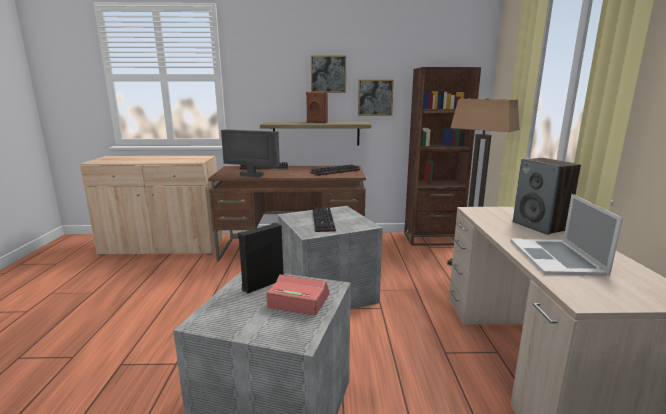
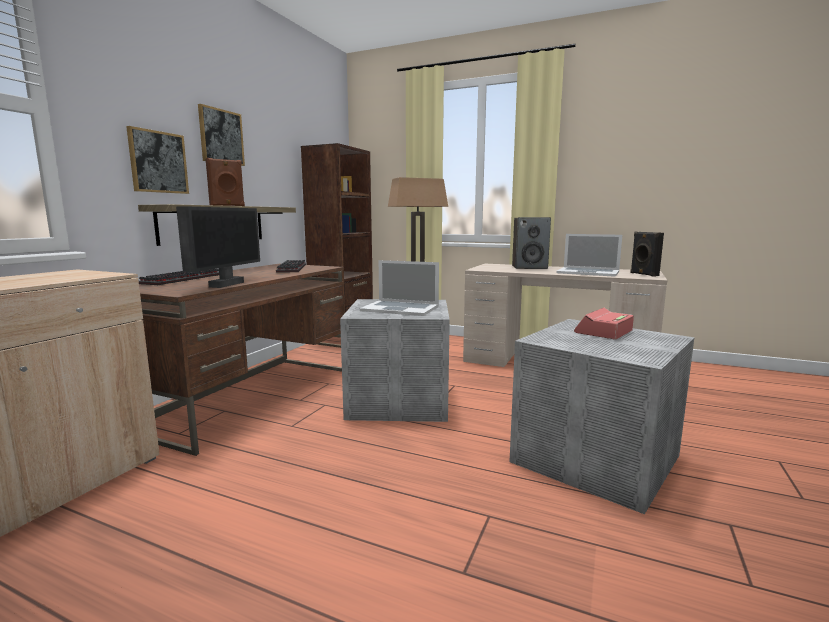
camera: 65 degrees left, 5 degrees down
(251, 176) = (225, 284): monitor -> monitor turned 150 degrees clockwise
(262, 284) = (562, 338): black speaker -> black speaker (643, 274)
(324, 221) = (400, 308): keyboard -> laptop
(375, 97) = (270, 176): picture -> picture (158, 162)

